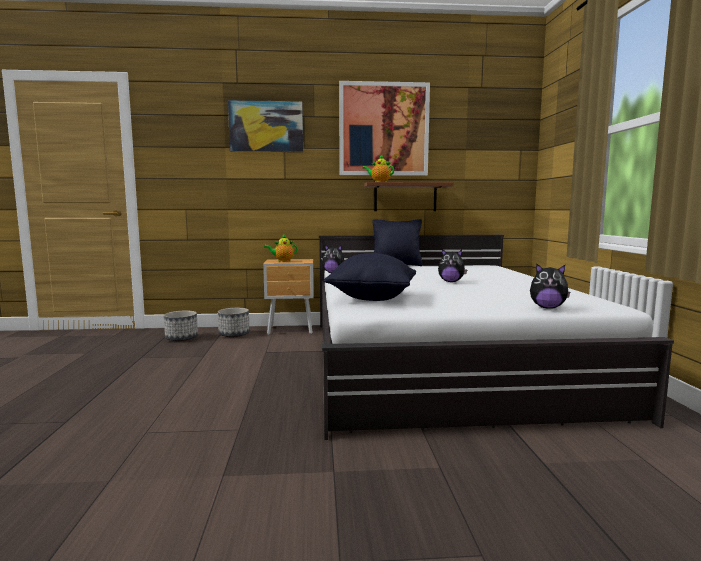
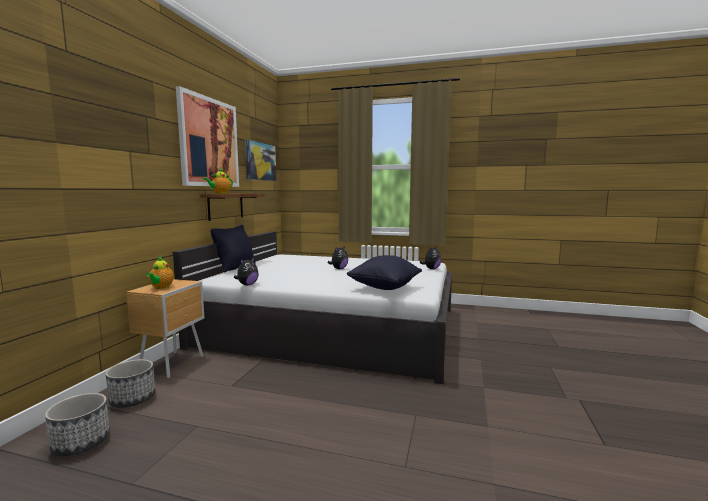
camera: 70 degrees left, 0 degrees up
(266, 127) = (110, 122): picture -> picture (260, 161)

